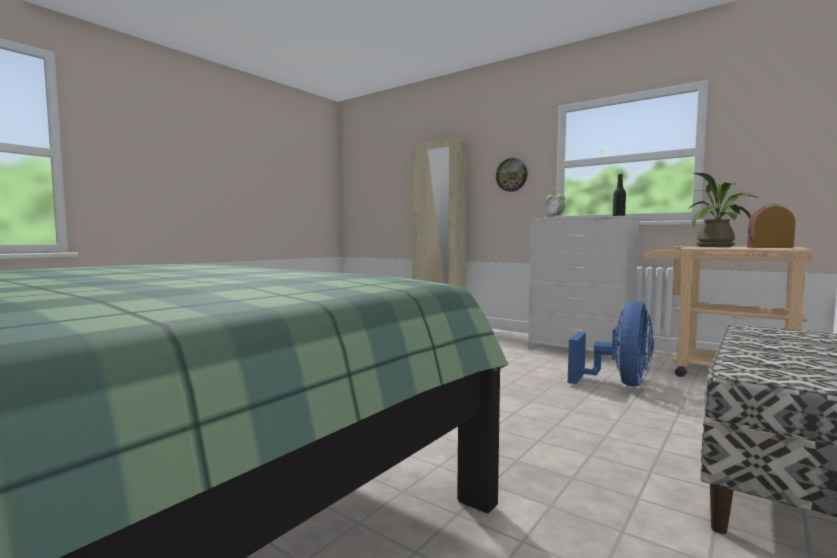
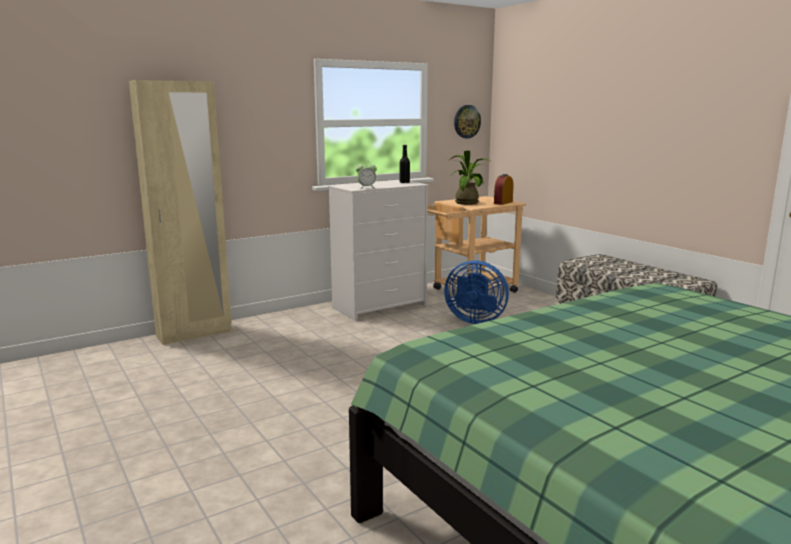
camera: 70 degrees left, 10 degrees up
(511, 175) = (266, 131): wall clock -> wall clock (466, 121)
(619, 383) = (474, 320): blue fan -> blue fan turned 150 degrees clockwise

